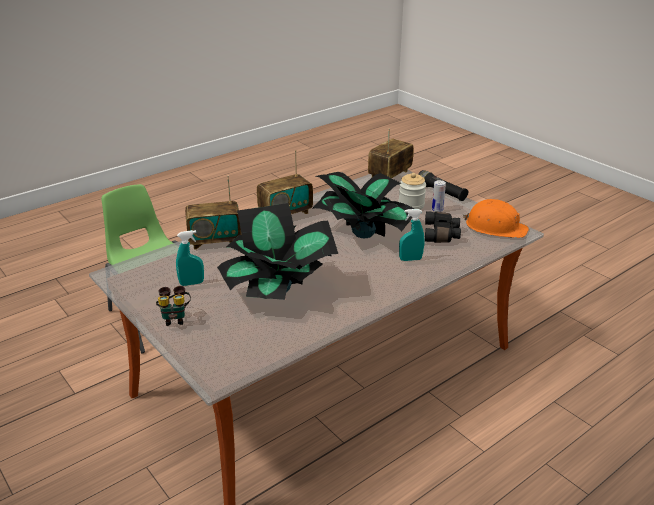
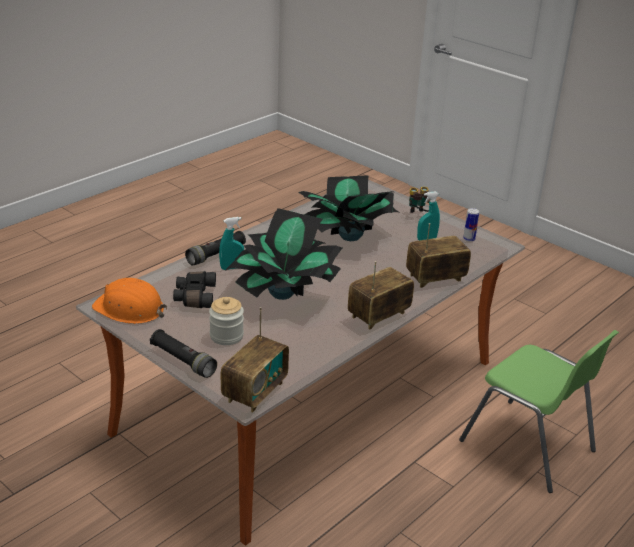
camera: 170 degrees right, 0 degrees up
(427, 274) = (216, 255): none -> black flashlight
(437, 210) = (194, 330): can -> can (469, 239)

